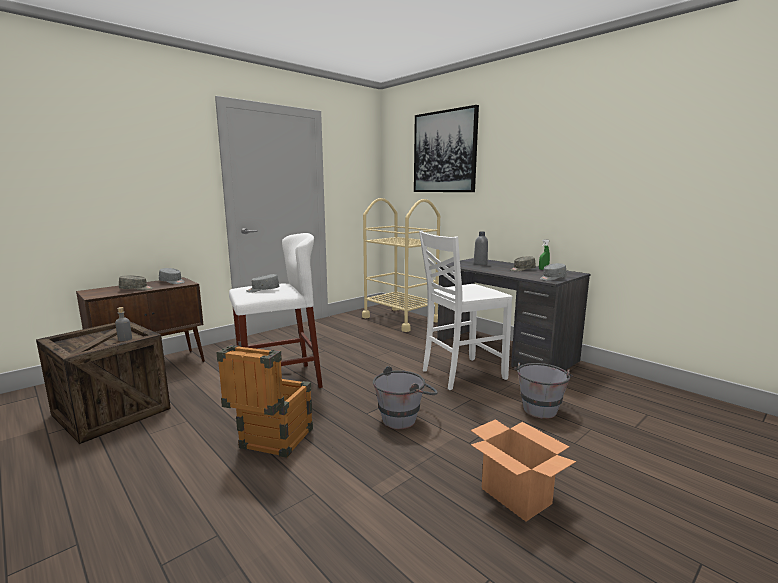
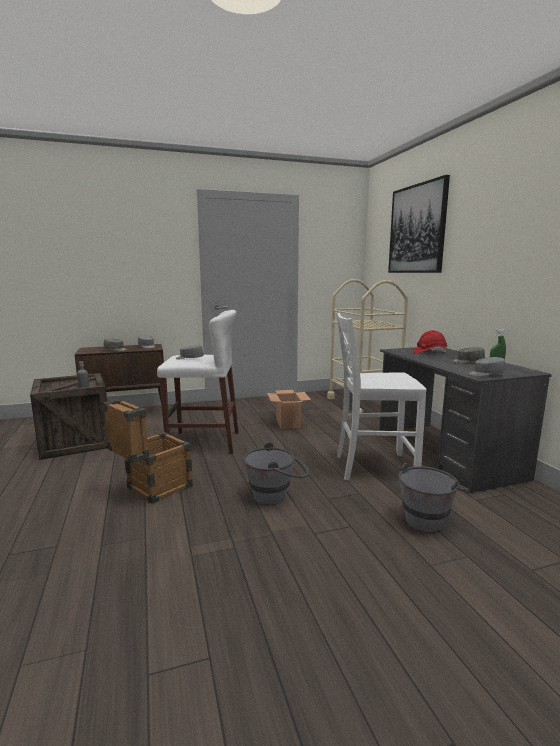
camera: 25 degrees right, 0 degrees up
(480, 264) = (429, 352): grey bottle -> red hard hat
(515, 496) = (309, 595): cardboard box -> cardboard box (288, 423)

